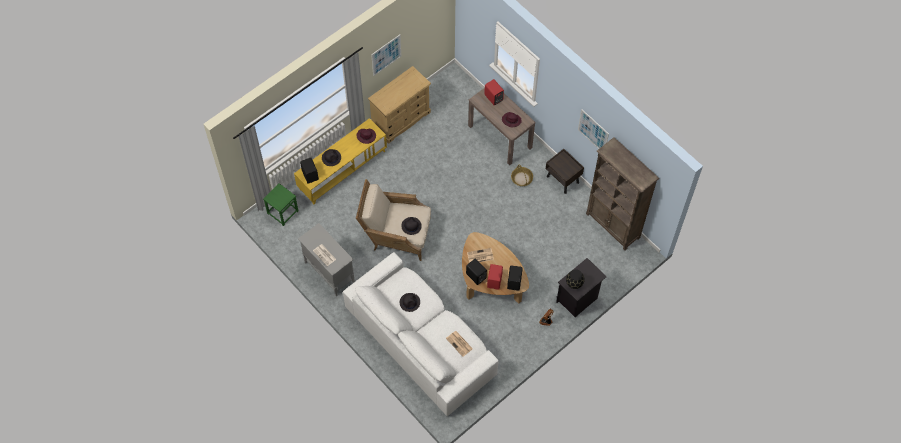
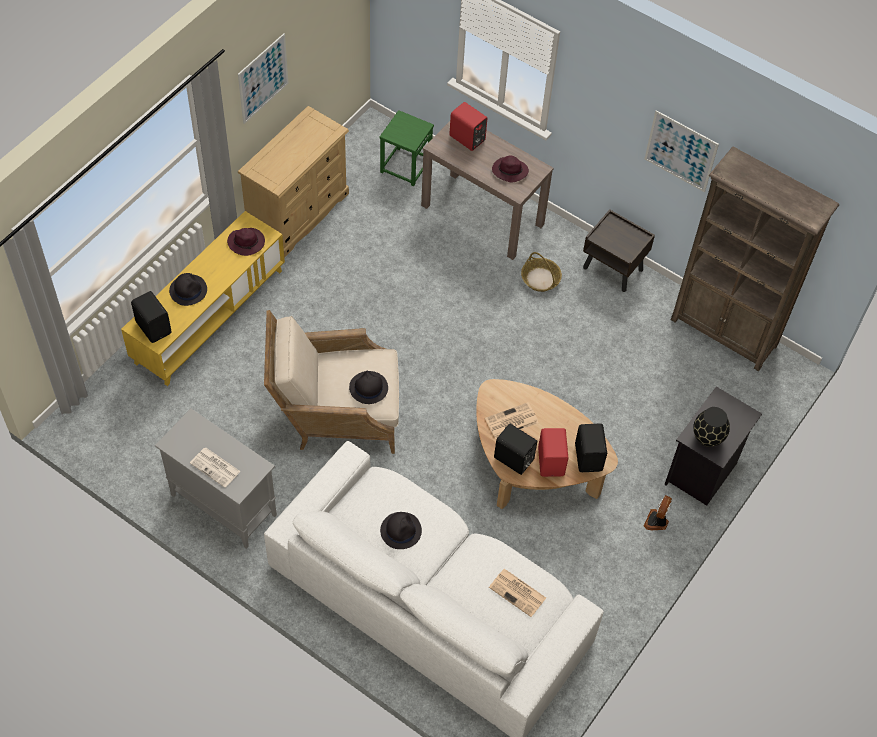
camera: 15 degrees left, 5 degrees down
(282, 212) = (110, 409): green stool -> green stool (405, 166)

